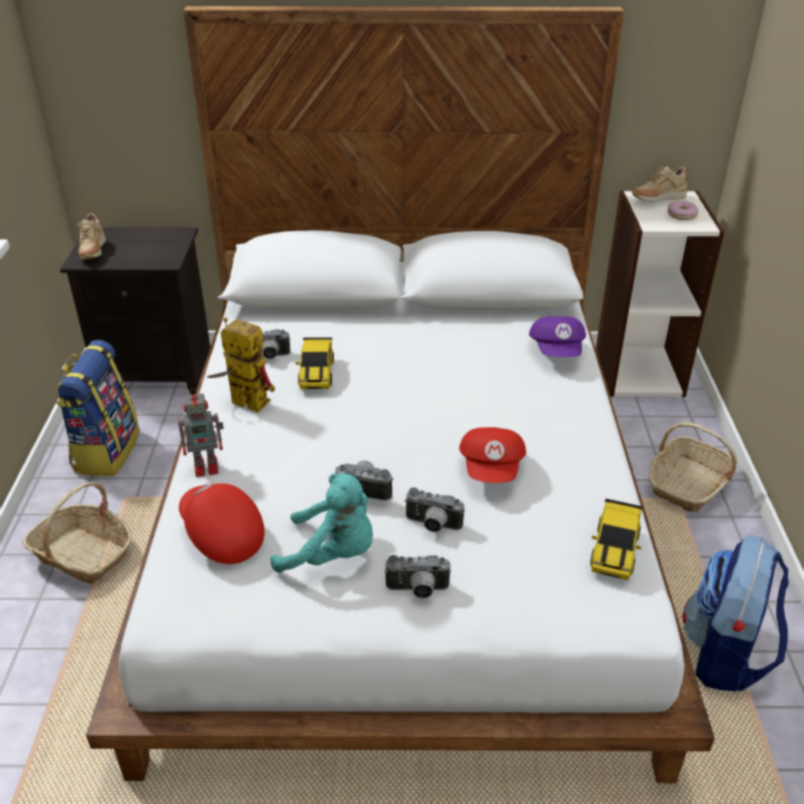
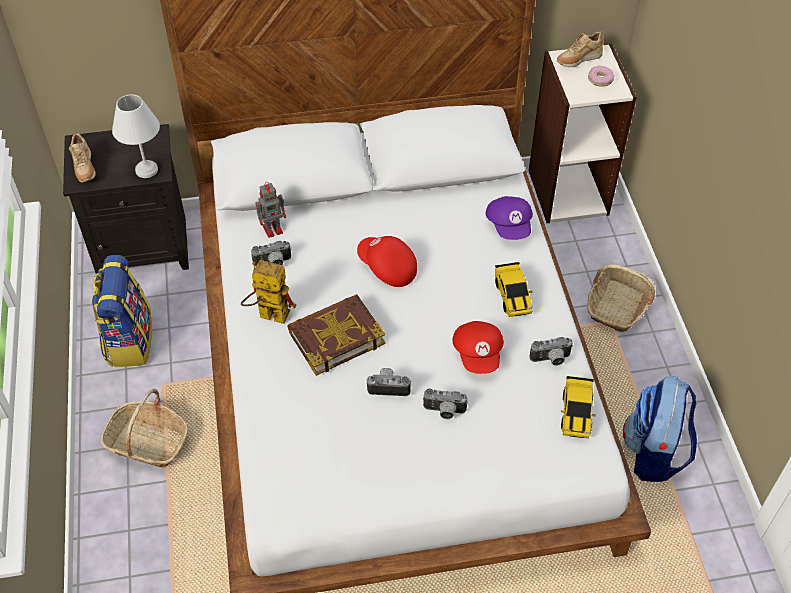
camera: 10 degrees left, 15 degrees up
(156, 258) = (146, 169): none -> white table lamp
(208, 466) = (261, 383): toy robot -> toy robot (274, 228)
(221, 535) = (294, 444): red cap -> red cap (387, 268)
(315, 431) = (336, 337): none -> book
(316, 373) = (320, 276): toy car -> toy car (512, 296)
(332, 554) = (378, 448): turquoise plush toy -> none
(417, 591) = (445, 468): camera -> camera (551, 360)

